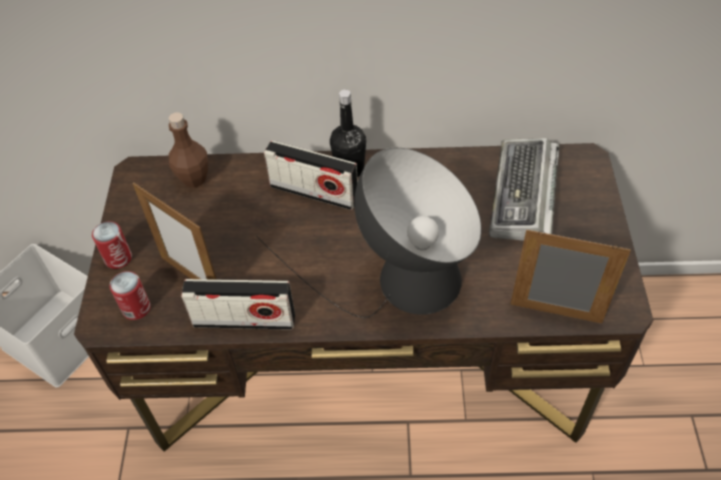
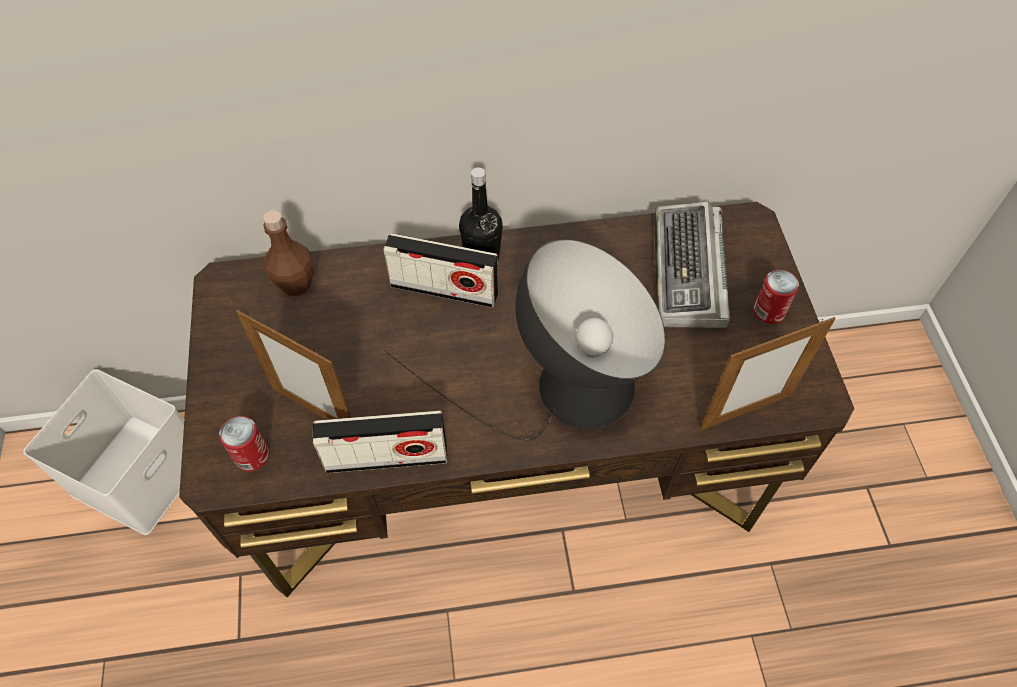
camera: 10 degrees left, 5 degrees up
(118, 258) = (219, 394): can -> can (769, 311)
(555, 313) = (746, 411): picture frame -> picture frame turned 150 degrees clockwise

